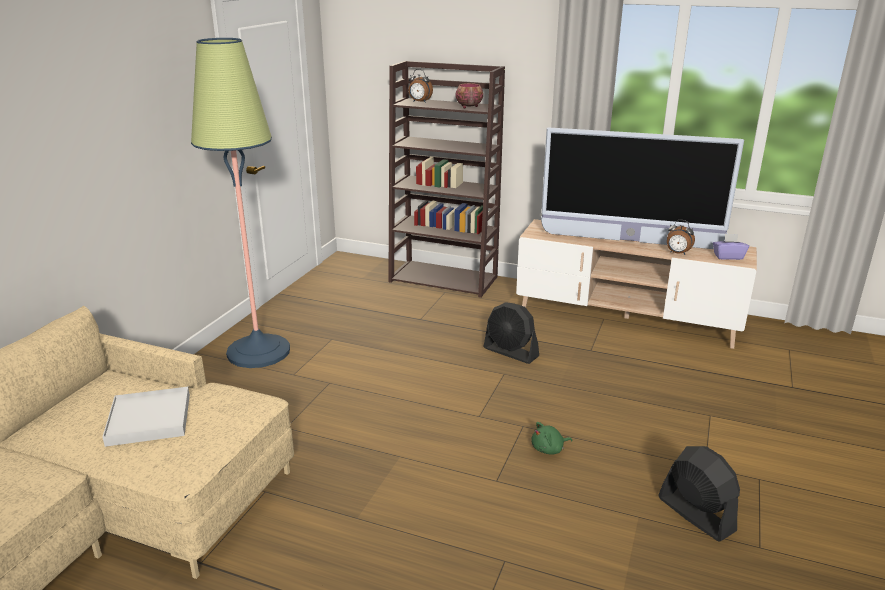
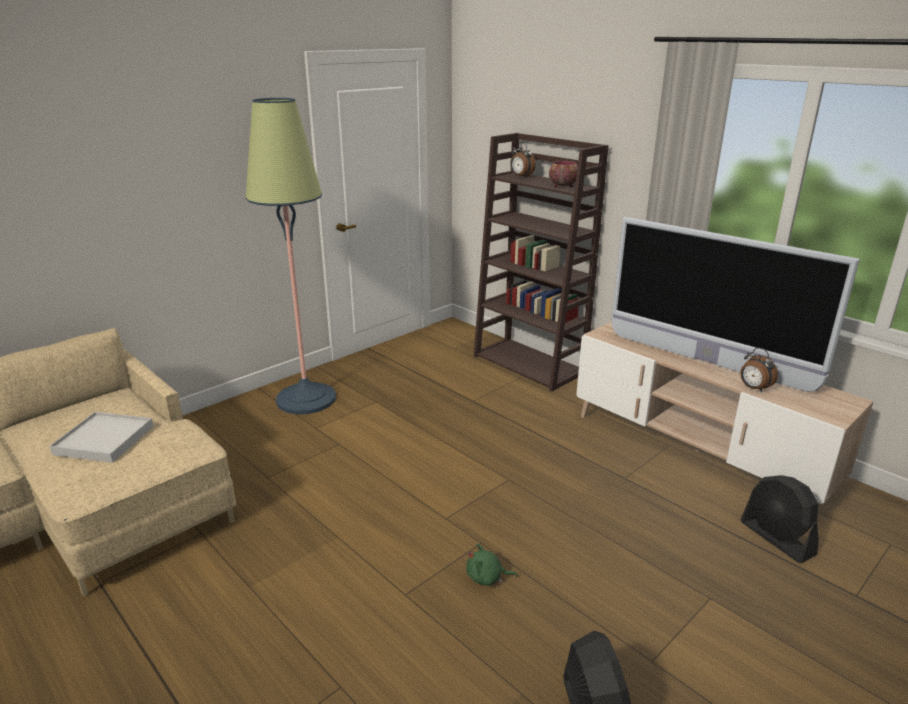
camera: 25 degrees right, 0 degrees up
(511, 352) = (534, 458): black fan -> black fan (777, 538)
(728, 256) = (819, 405): purple tissue box -> none

